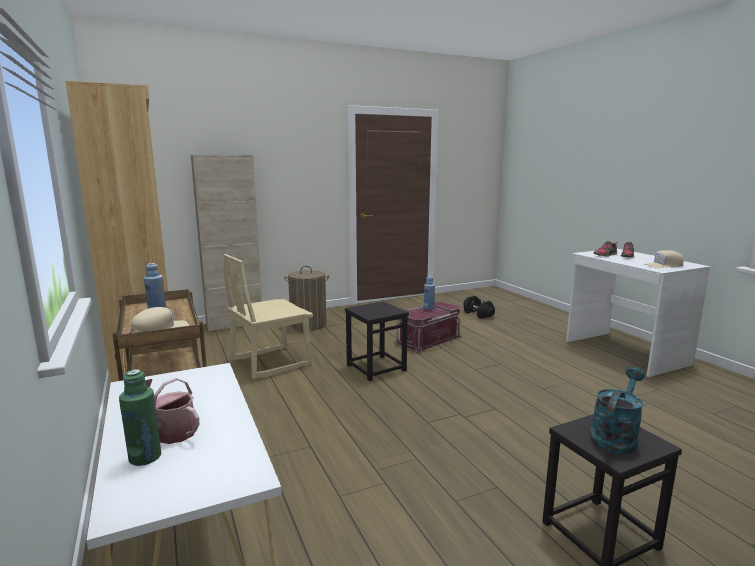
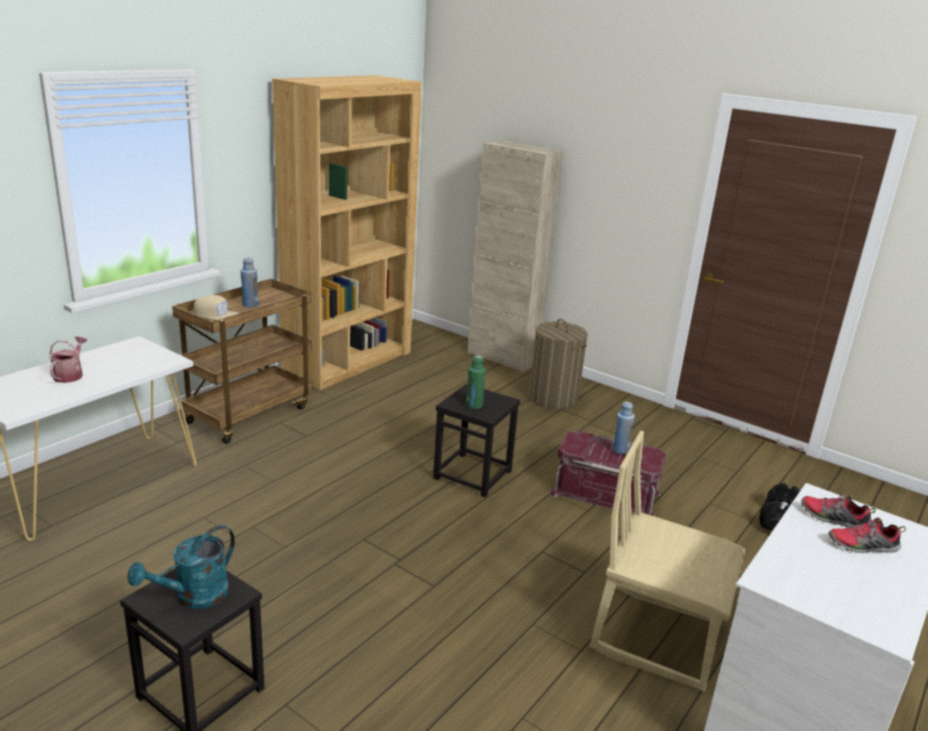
camera: 60 degrees right, 10 degrees up
(145, 457) = (35, 378): green bottle -> green bottle (474, 405)
(270, 362) = (426, 408): beige chair -> beige chair (657, 635)
(615, 436) = (194, 597): turquoise watering can -> turquoise watering can turned 120 degrees clockwise
(664, 265) = (815, 589): beige cap -> none

